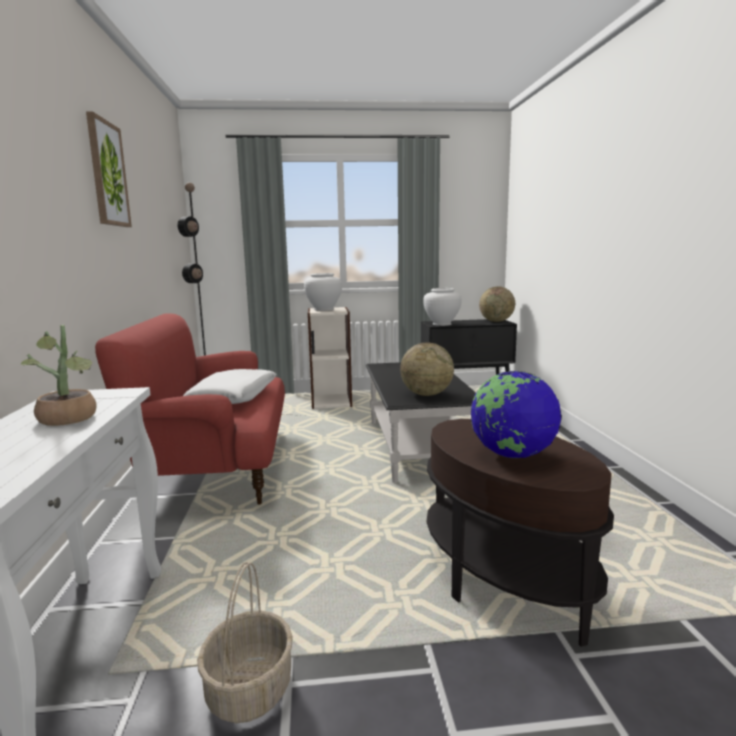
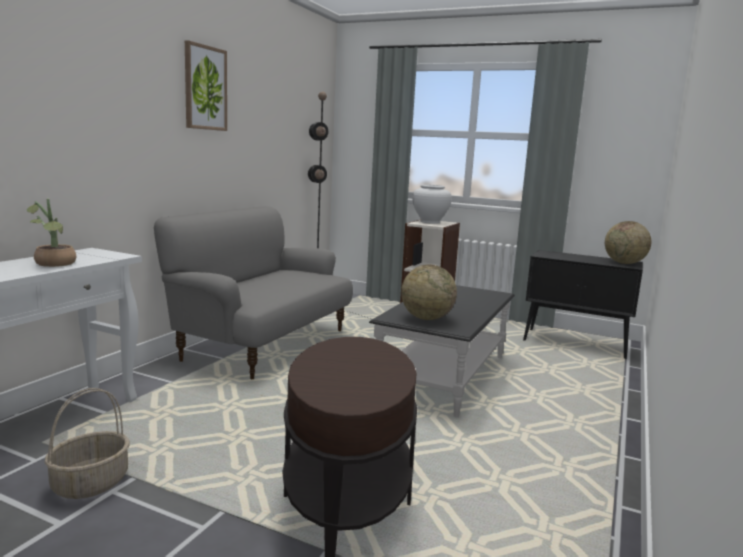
camera: 30 degrees right, 0 degrees up
(218, 466) = (264, 344): red sofa -> grey sofa
(233, 397) = (278, 286): white pillow -> none
(442, 324) = (551, 256): white vase -> none
(512, 455) = (338, 373): globe -> none

